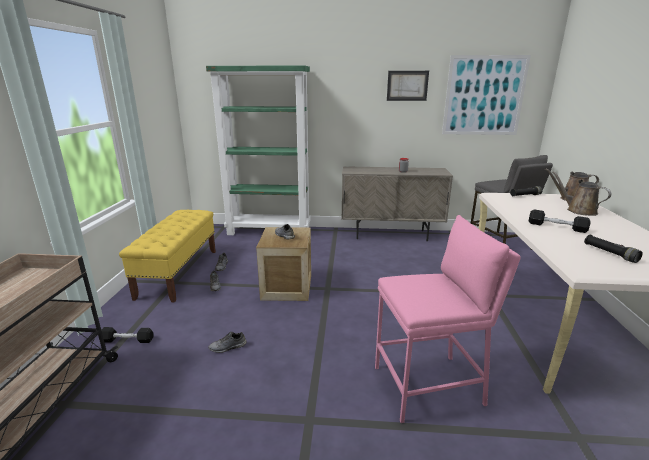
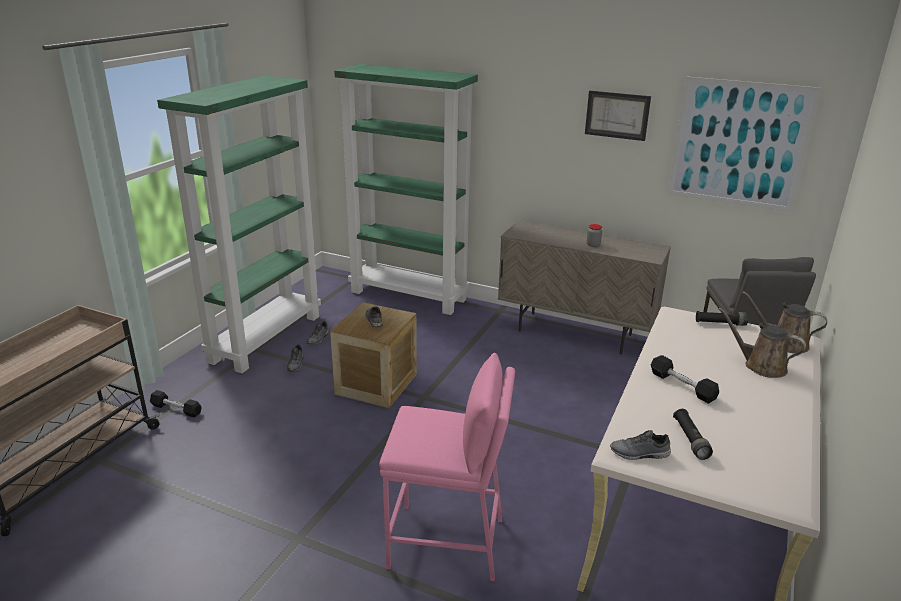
camera: 20 degrees right, 5 degrees up
(179, 273) = (266, 337): yellow bench -> green bookcase
(227, 347) = (267, 443): grey shoe -> grey shoe (639, 454)
(578, 210) = (760, 366): brown watering can -> brown watering can turned 45 degrees counterclockwise

